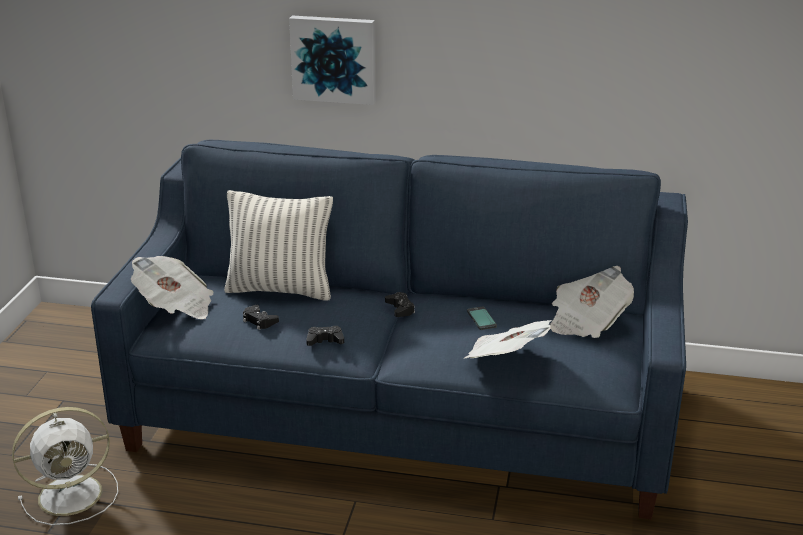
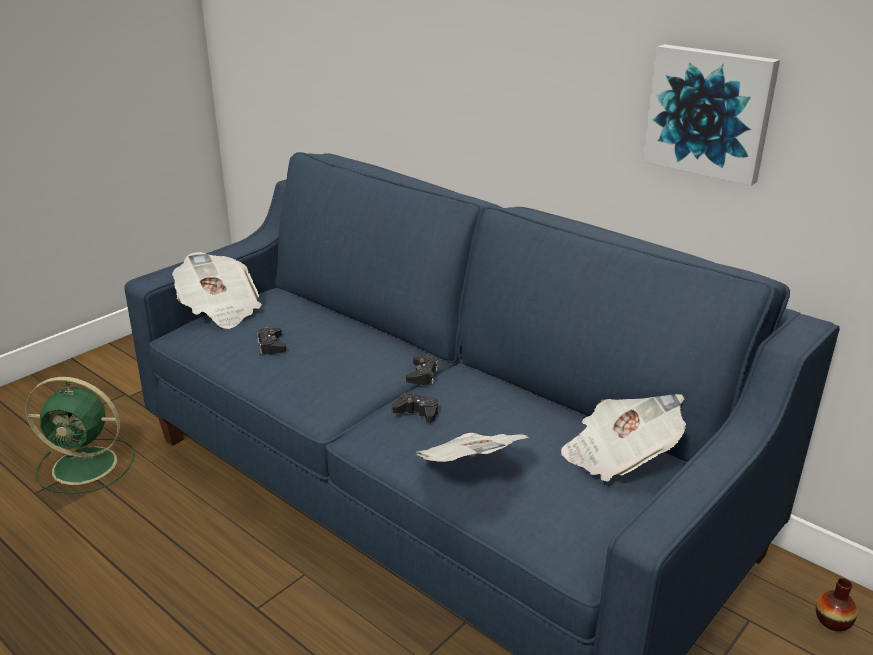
camera: 30 degrees right, 0 degrees up
(73, 494) = (88, 465): white fan -> green fan
(280, 289) = (329, 321): pillow -> none
(325, 340) = (307, 384): black game controller -> black game controller (417, 412)
(334, 59) = (456, 82): picture -> picture (710, 112)
(481, 319) = (492, 413): phone -> none
(714, 400) = (832, 621): none -> vase

